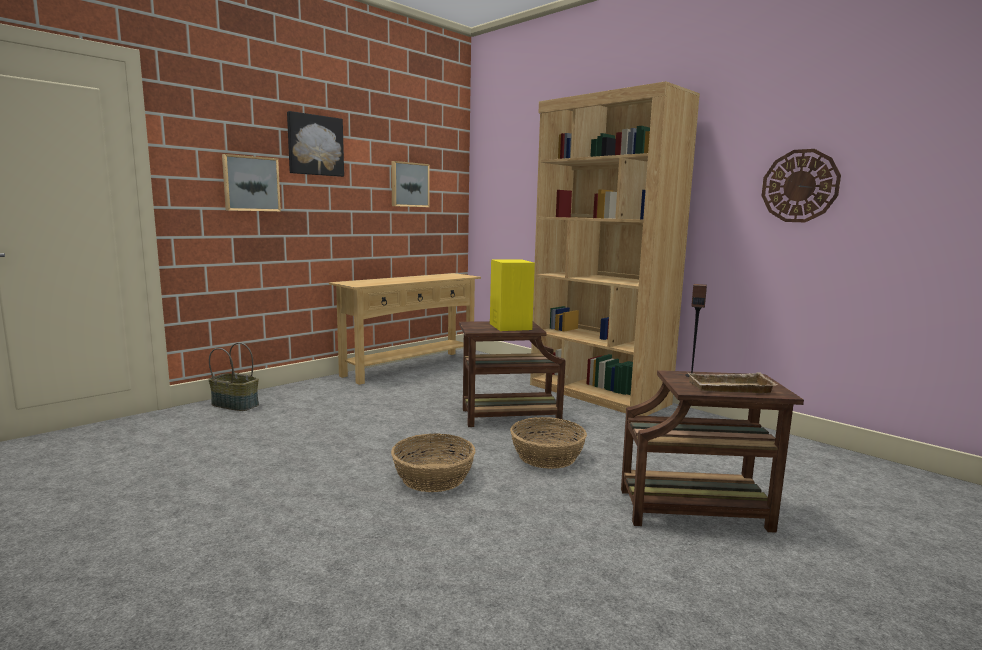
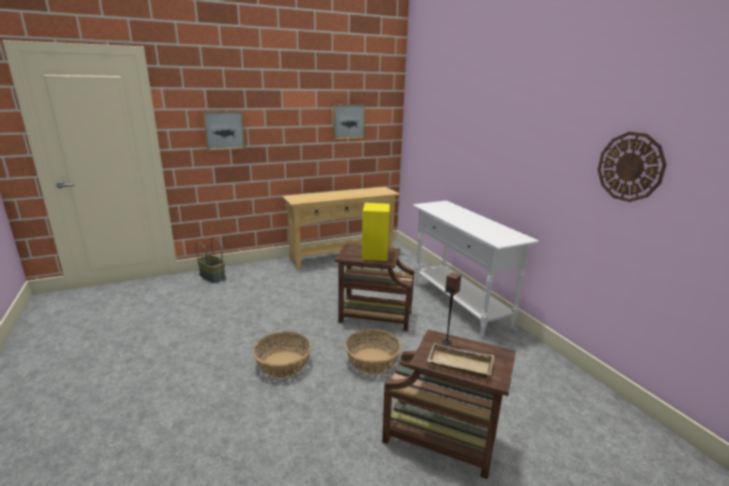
camera: 20 degrees right, 10 degrees up
(315, 145) = (271, 98): picture -> none
(597, 394) = (459, 304): brown bookcase -> white console table

